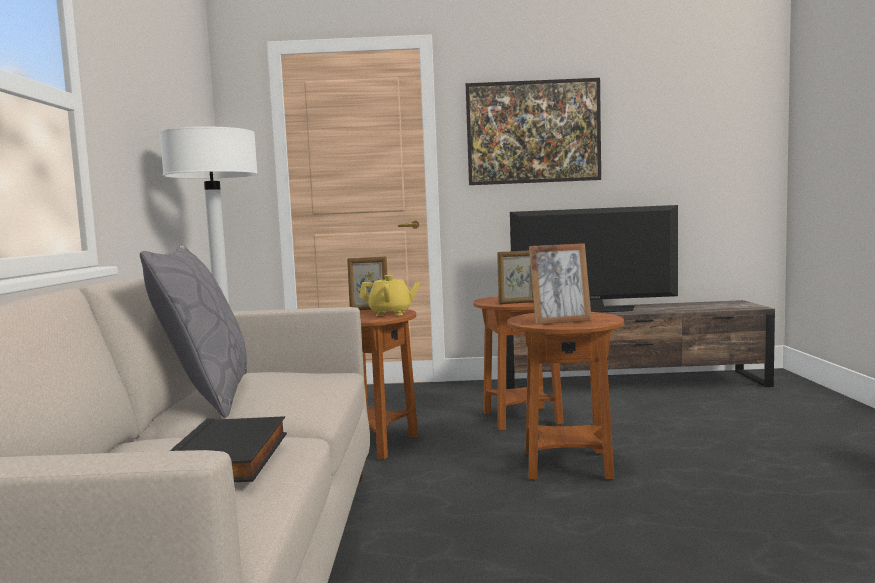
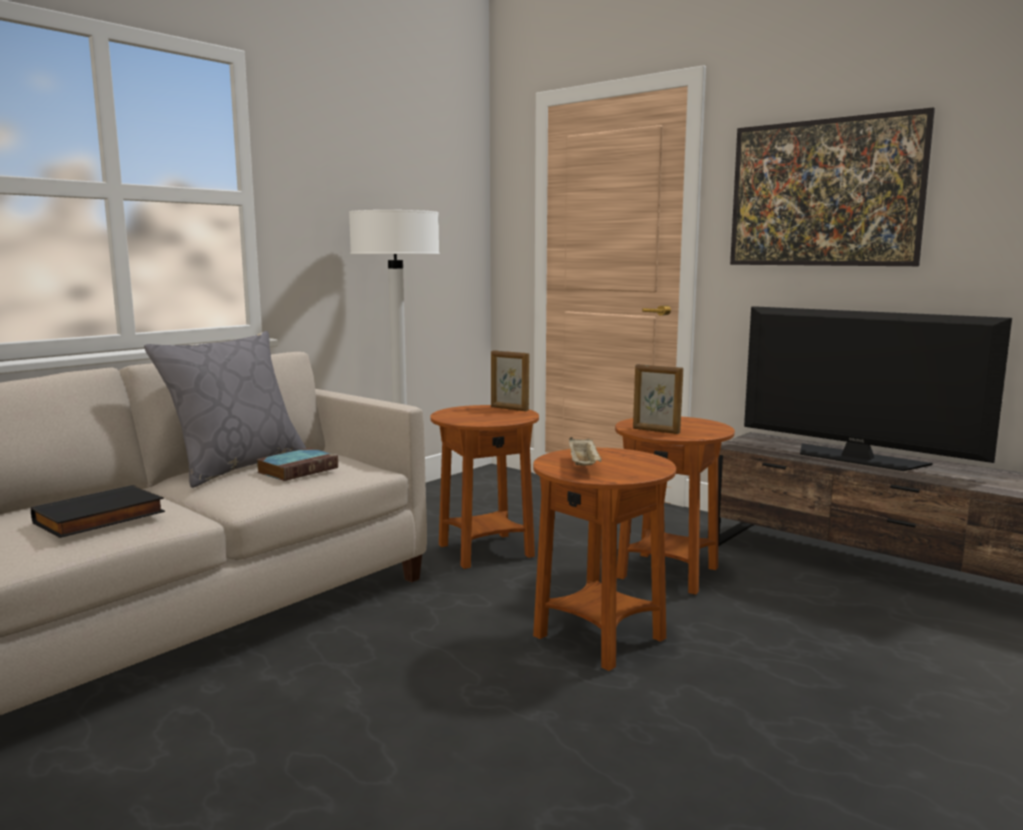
camera: 40 degrees right, 5 degrees up
(288, 382) = (298, 469): none -> book
(391, 313) = (504, 418): yellow teapot -> none
(561, 322) = (583, 466): picture frame -> beige tray

